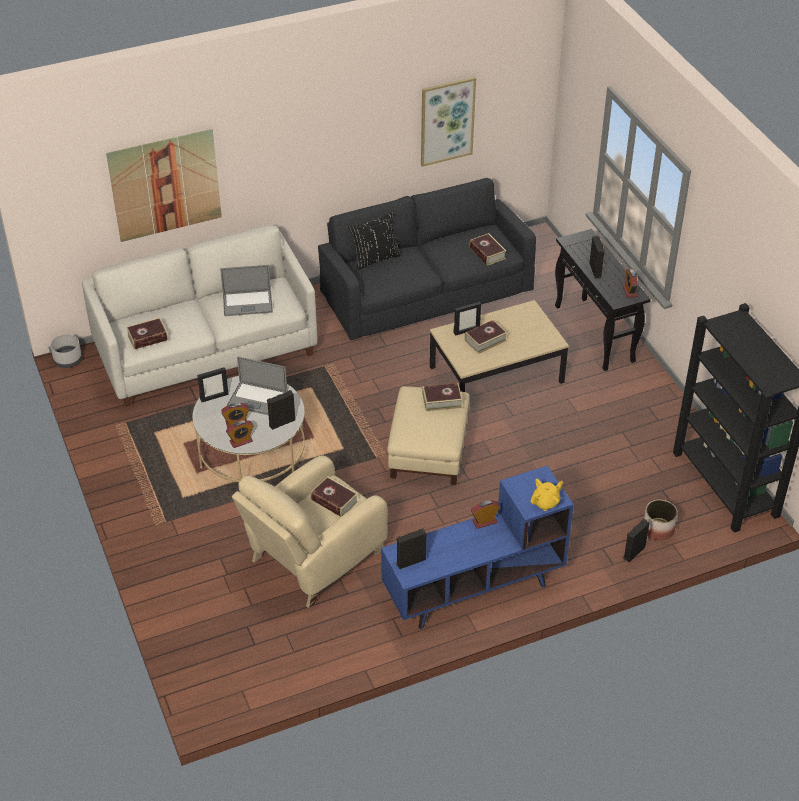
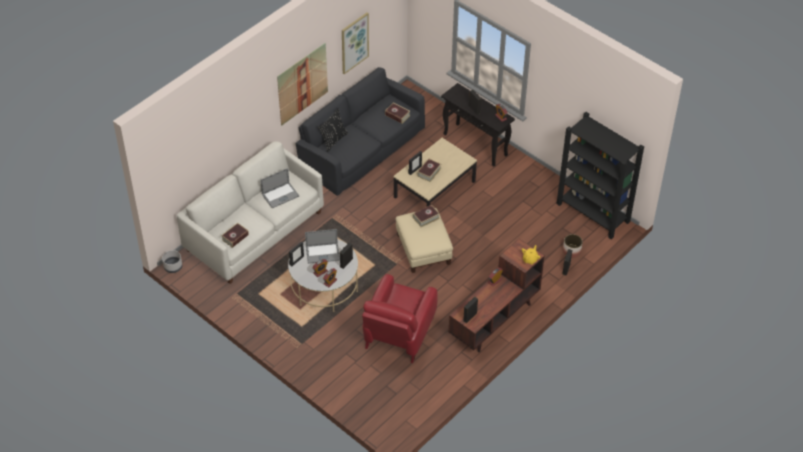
camera: 25 degrees left, 5 degrees up
(165, 185) = (216, 140): picture -> picture (302, 84)
(313, 559) = (398, 335): beige armchair -> red armchair
(334, 501) = (405, 298): book -> none
(472, 590) = (494, 321): blue tv stand -> brown tv stand

